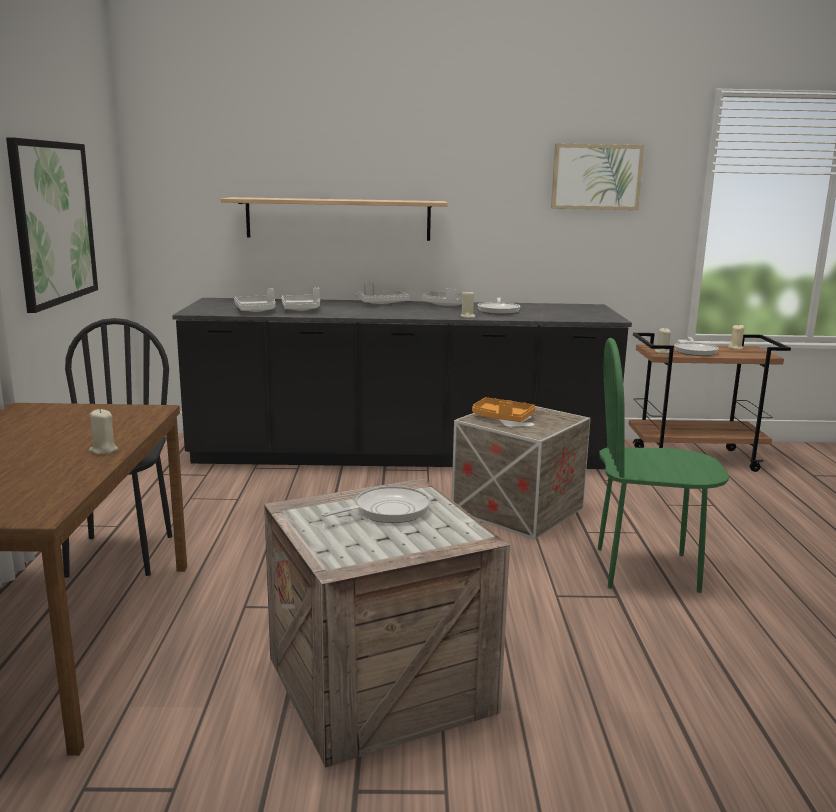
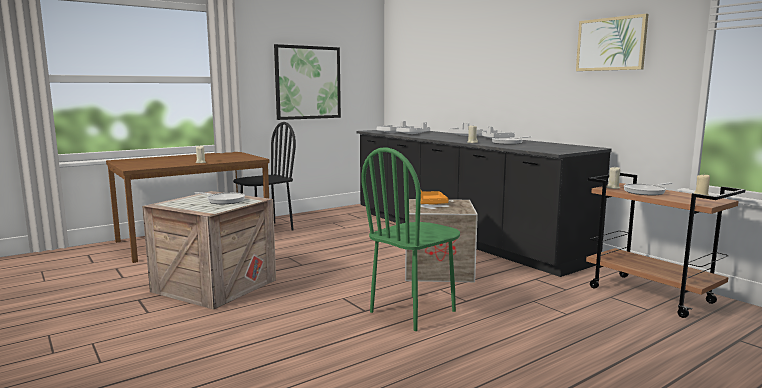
camera: 55 degrees right, 5 degrees down
(338, 219) = (461, 83): shelf -> none
(646, 570) = (413, 311): green chair -> green chair turned 105 degrees counterclockwise

